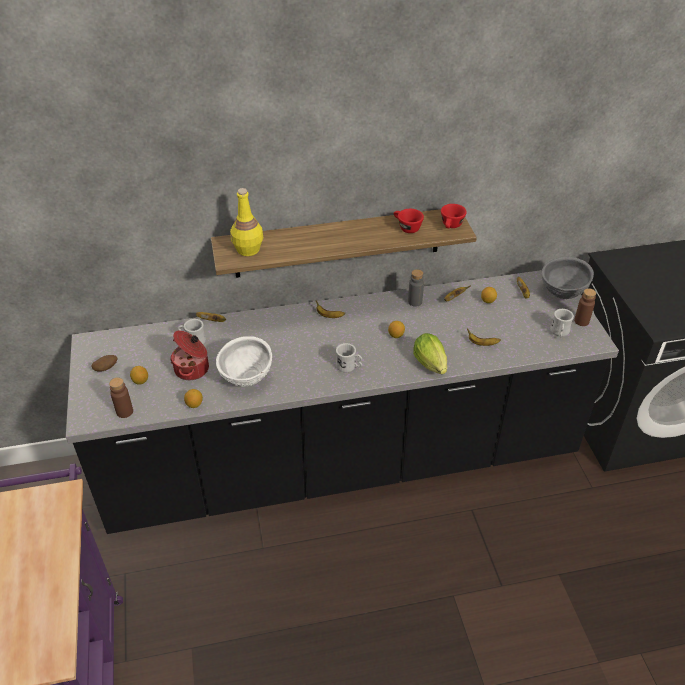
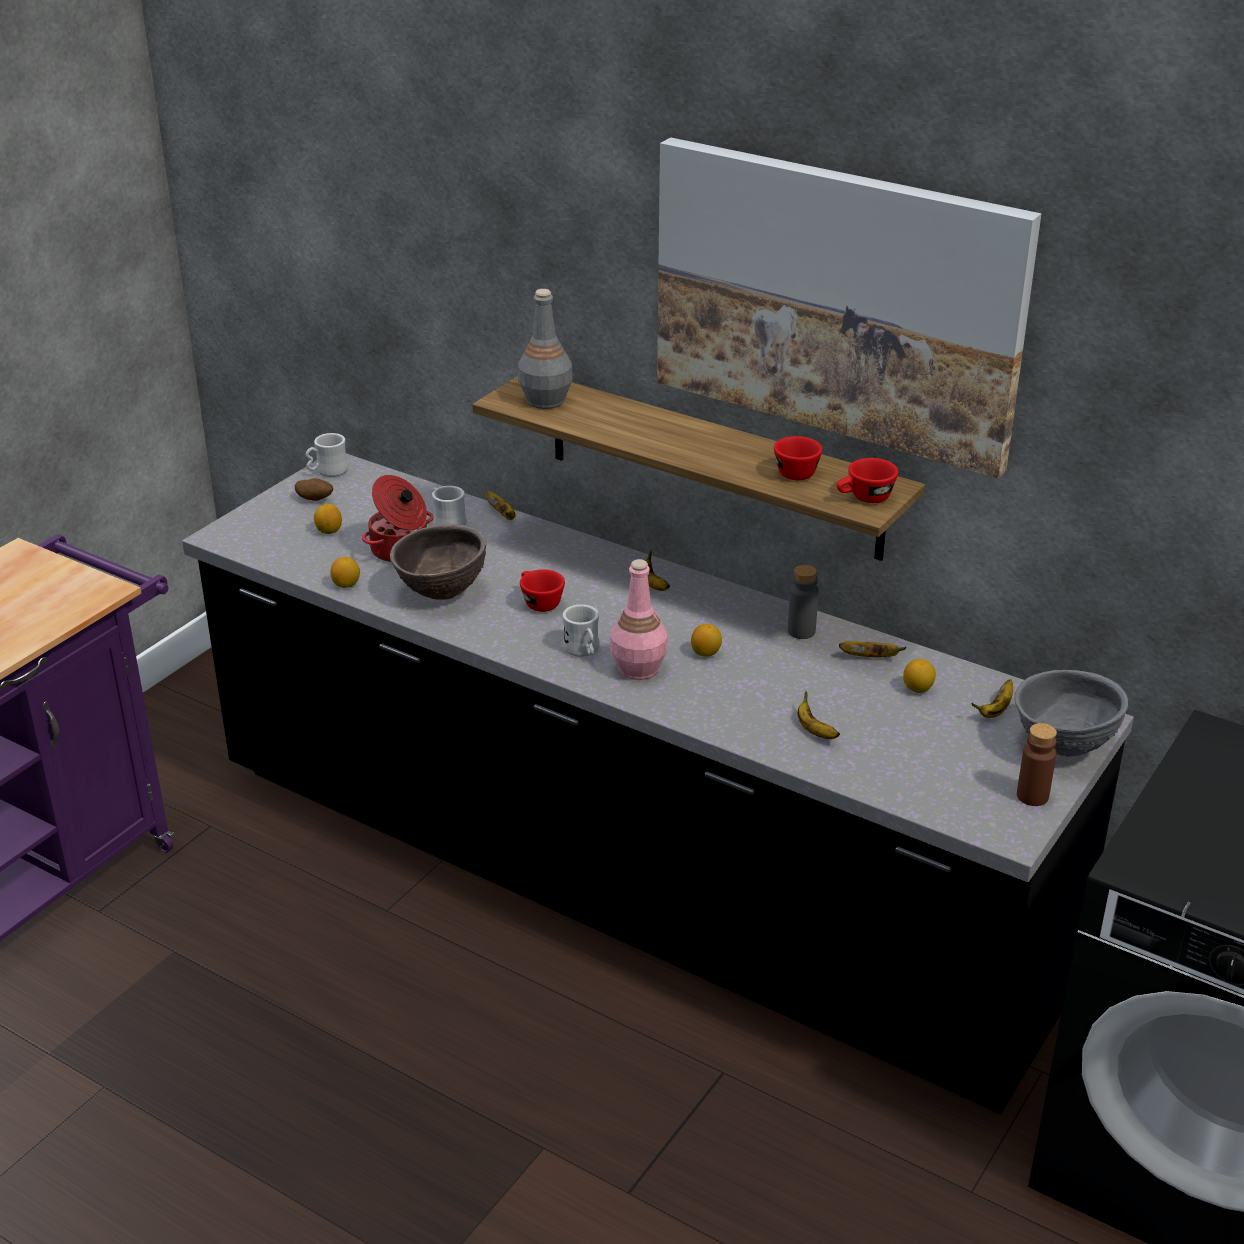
camera: 45 degrees right, 10 degrees down
(124, 411) = (268, 550): brown bottle -> none
(246, 379) = (441, 594): white bowl -> brown bowl
(248, 250) = (545, 401): yellow bottle -> grey bottle
(295, 355) = (538, 602): none -> red cup
(382, 360) = (638, 669): none -> pink bottle
(409, 134) = (837, 301): none -> picture
(431, 366) = (694, 712): lettuce -> none
(559, 333) = (965, 788): white mug -> white mug (327, 472)

